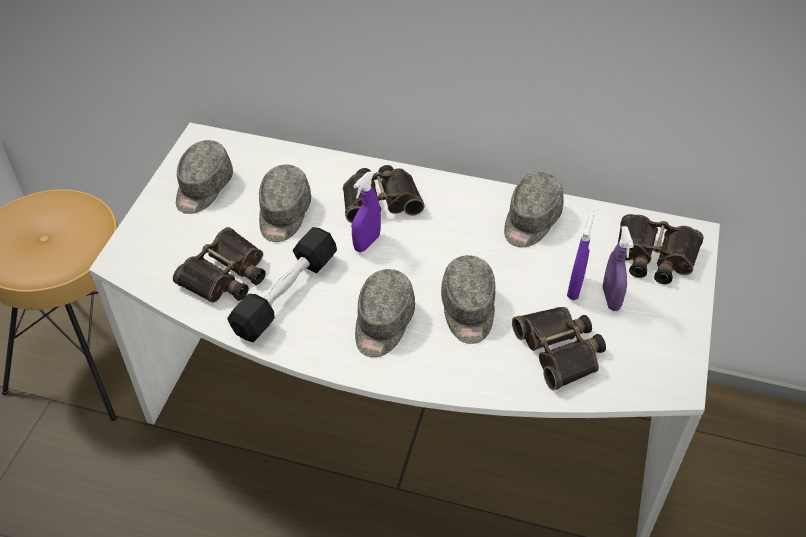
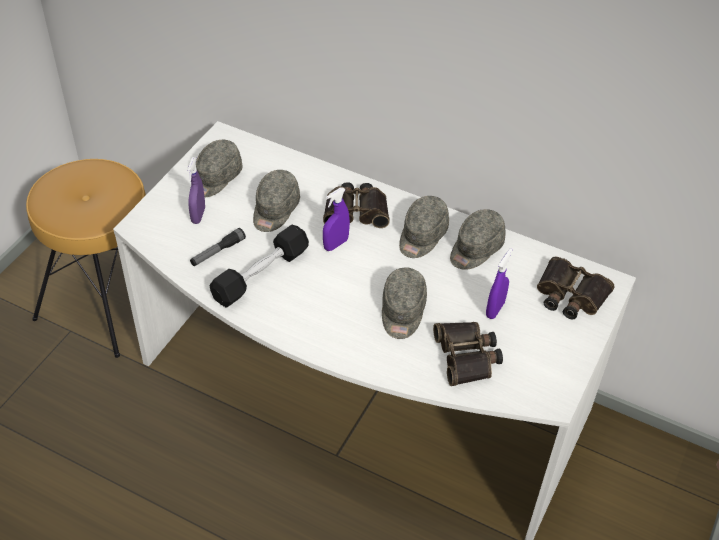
camera: 10 degrees right, 0 degrees up
(226, 275) = (217, 252): binoculars -> flashlight
(383, 323) = (331, 311): grey cap -> grey cap (422, 236)
(611, 299) = (522, 323): purple spray bottle -> purple spray bottle (198, 215)

